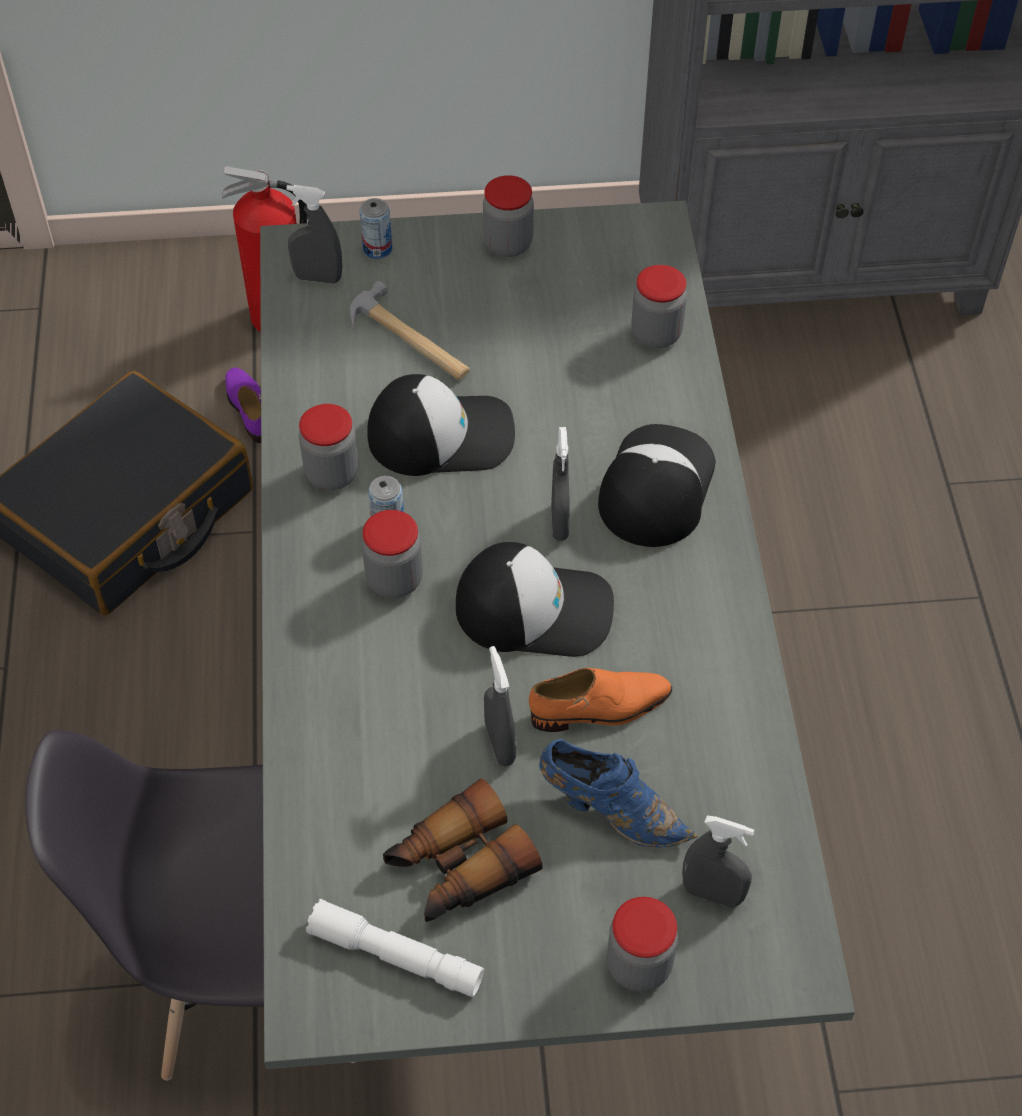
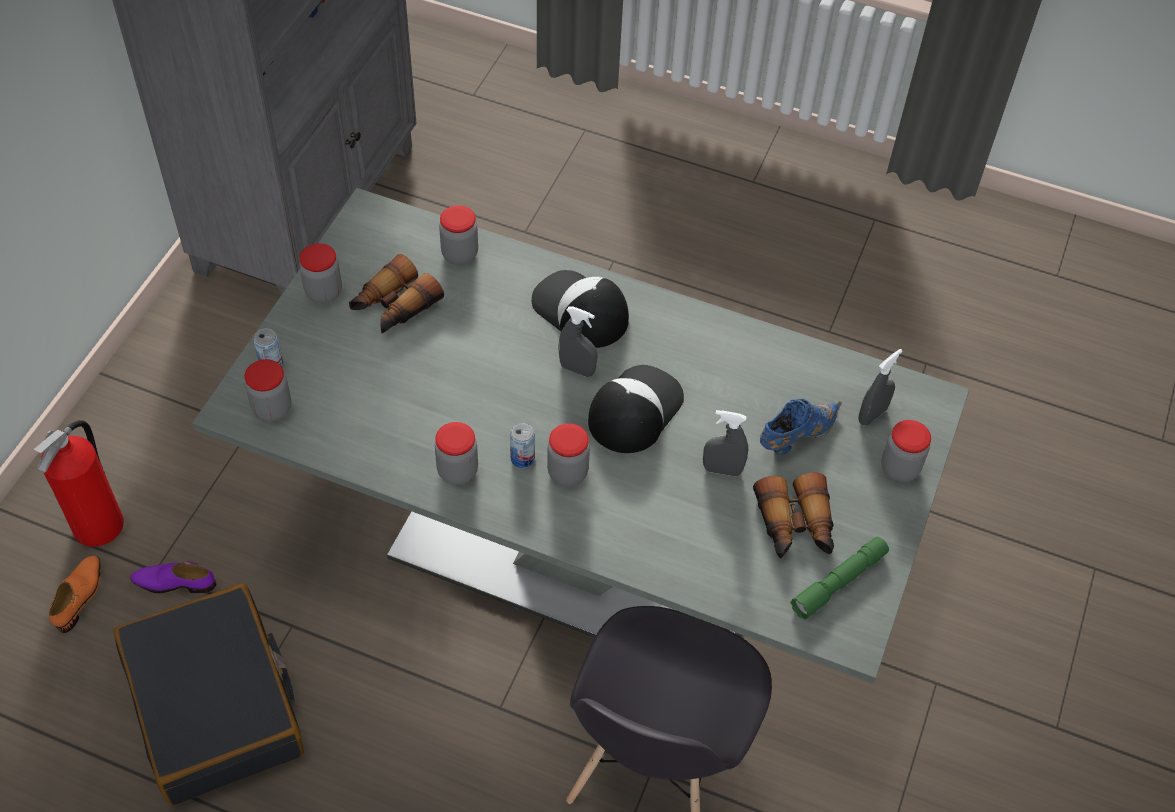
camera: 65 degrees left, 0 degrees up
(318, 278) = (272, 408): grey spray bottle -> jar
(396, 956) = (839, 582): white flashlight -> green flashlight
(409, 341) = (370, 381): hammer -> none
(442, 434) = (464, 398): cap -> none
(532, 312) = (394, 306): none -> binoculars
(600, 708) = (724, 410): orange shoe -> orange shoe (80, 596)

